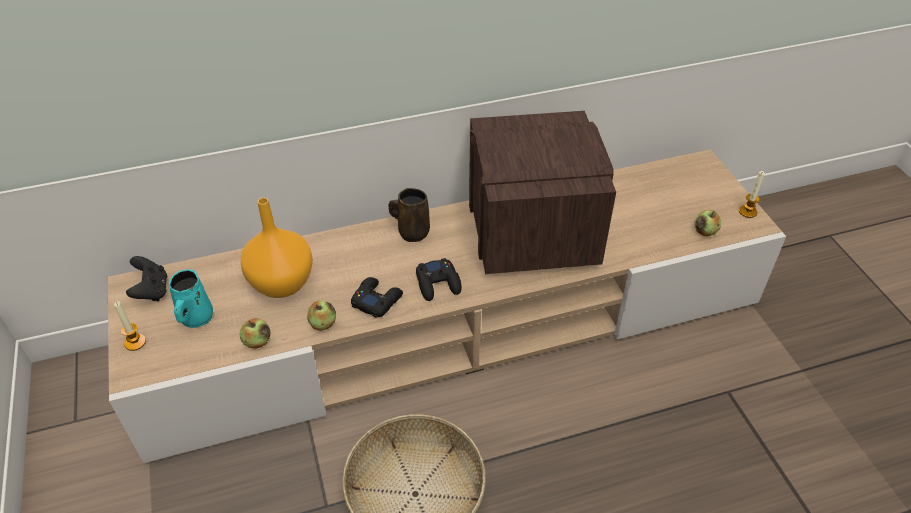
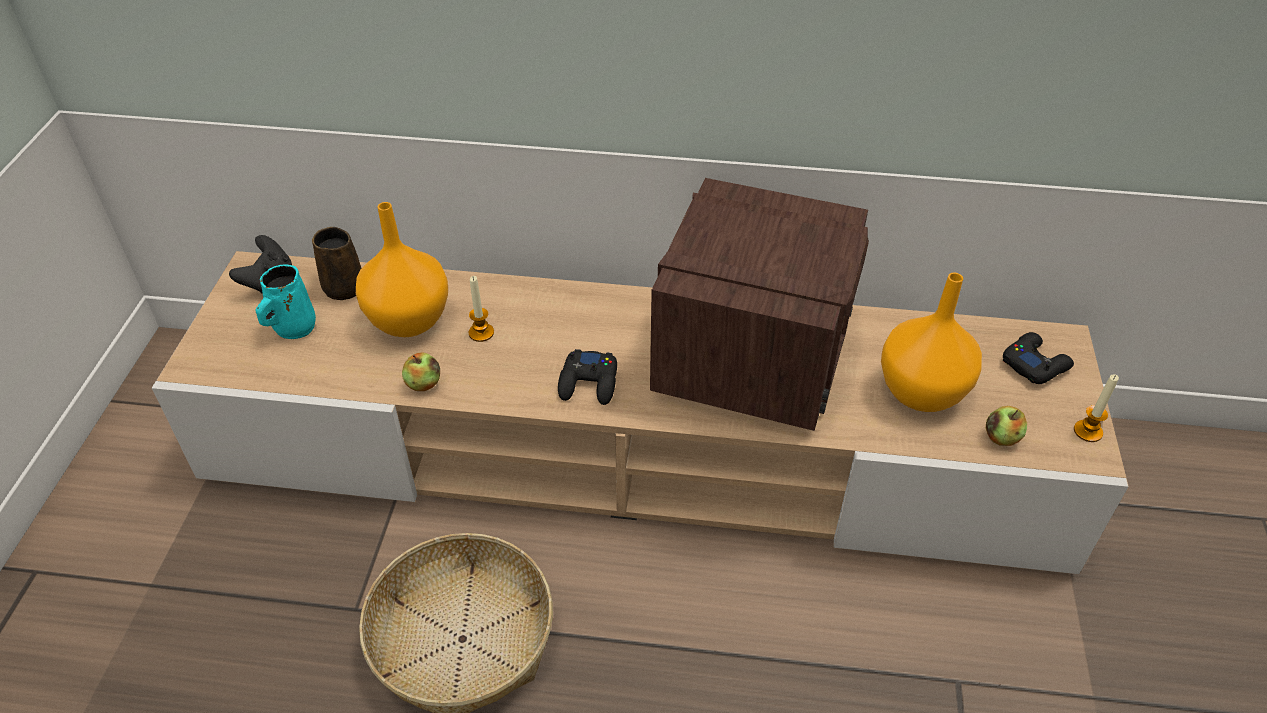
camera: 25 degrees right, 0 degrees up
(135, 342) = (216, 333): candle -> candle (481, 333)
(257, 341) = (339, 378): apple -> none
(376, 300) = (502, 378): black game controller -> black game controller (1035, 364)
(412, 232) = (598, 308): brown mug -> brown mug (342, 287)
(644, 220) = (919, 393): none -> orange vase

